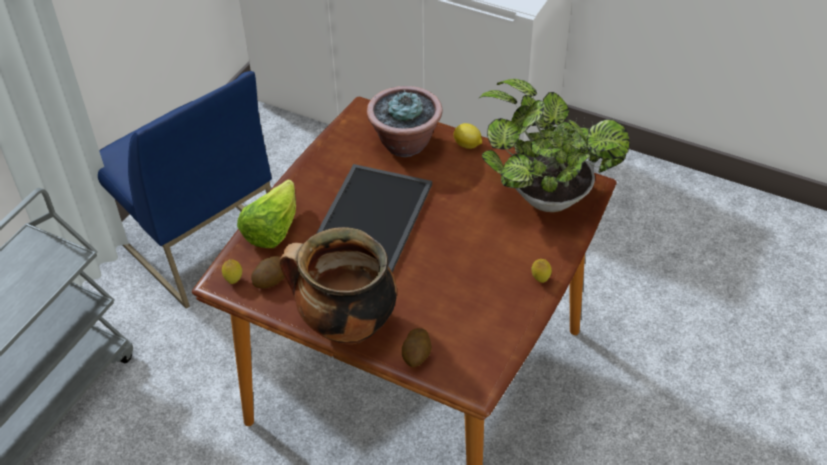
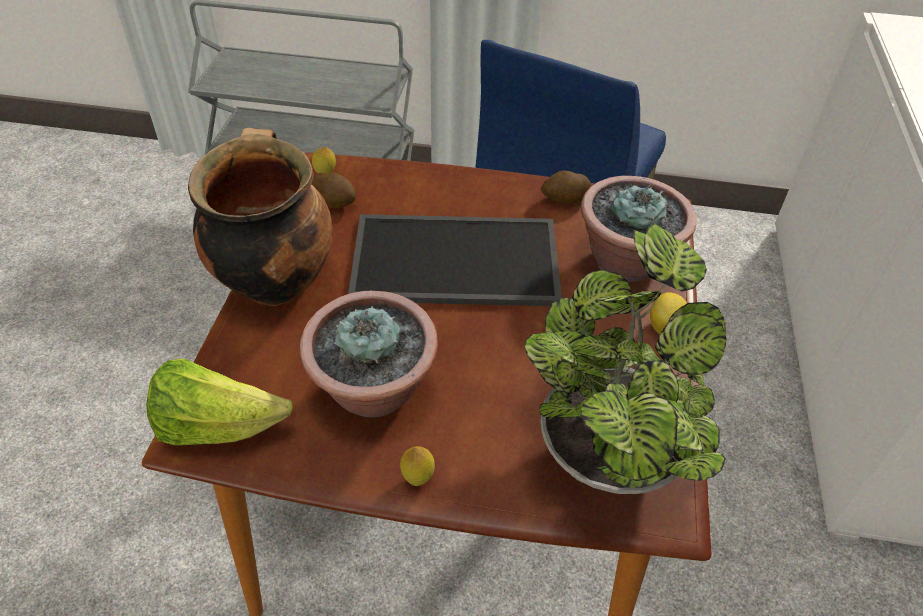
camera: 70 degrees right, 0 degrees up
(272, 230) = (413, 184): lettuce -> lettuce (218, 427)
(417, 355) = (237, 359): potato -> potato (564, 199)
(470, 288) = (374, 392): none -> potted plant

